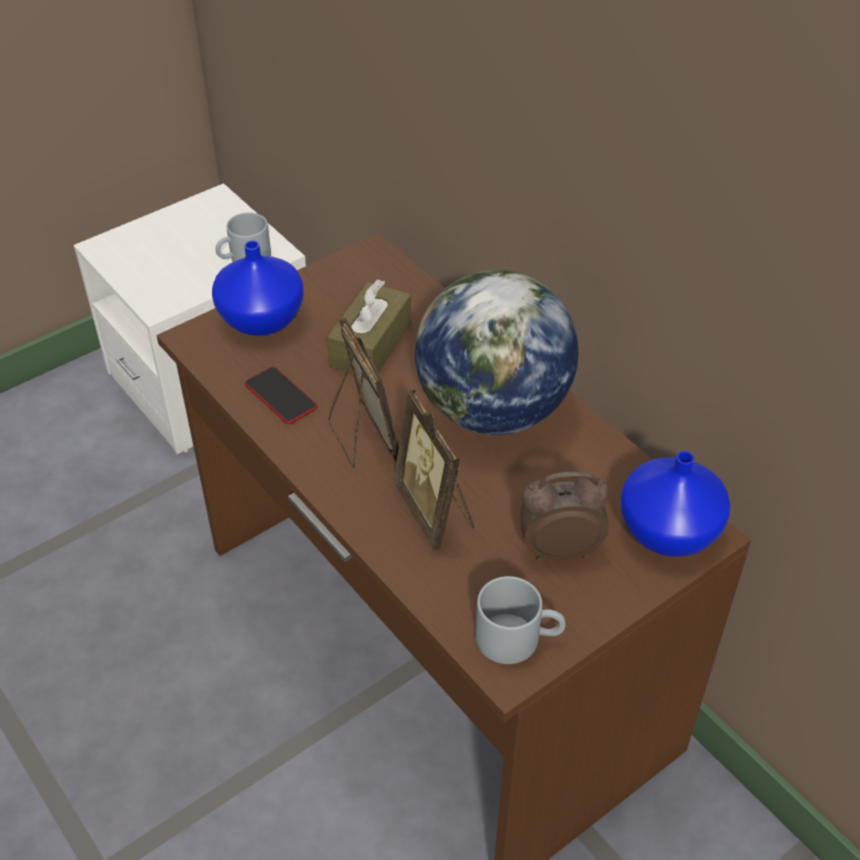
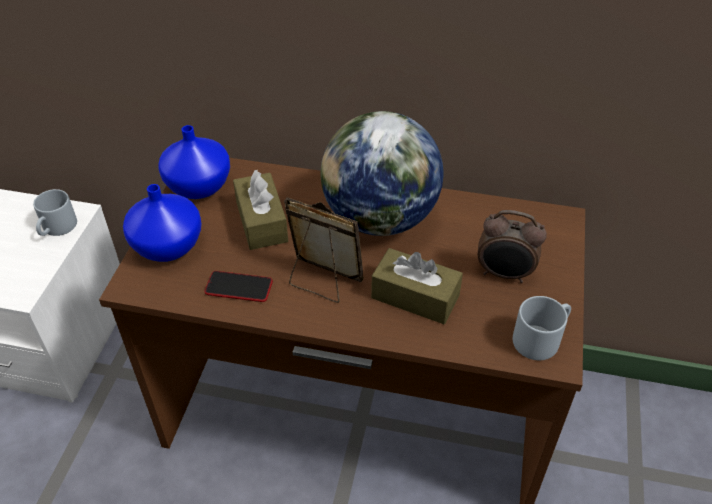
camera: 40 degrees left, 0 degrees up
(435, 511) = (415, 297): picture frame -> brown tissue box
(559, 549) = (504, 274): alarm clock -> alarm clock turned 120 degrees counterclockwise
(670, 531) = (545, 228): blue vase -> blue vase (199, 185)

